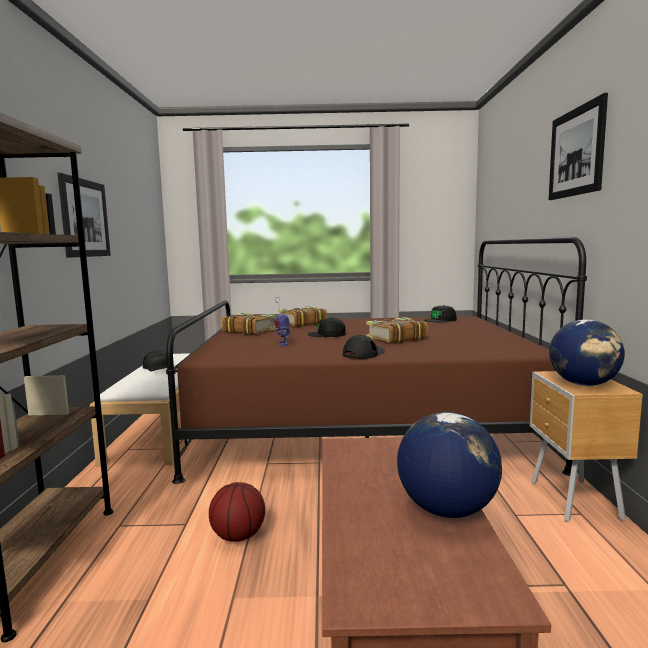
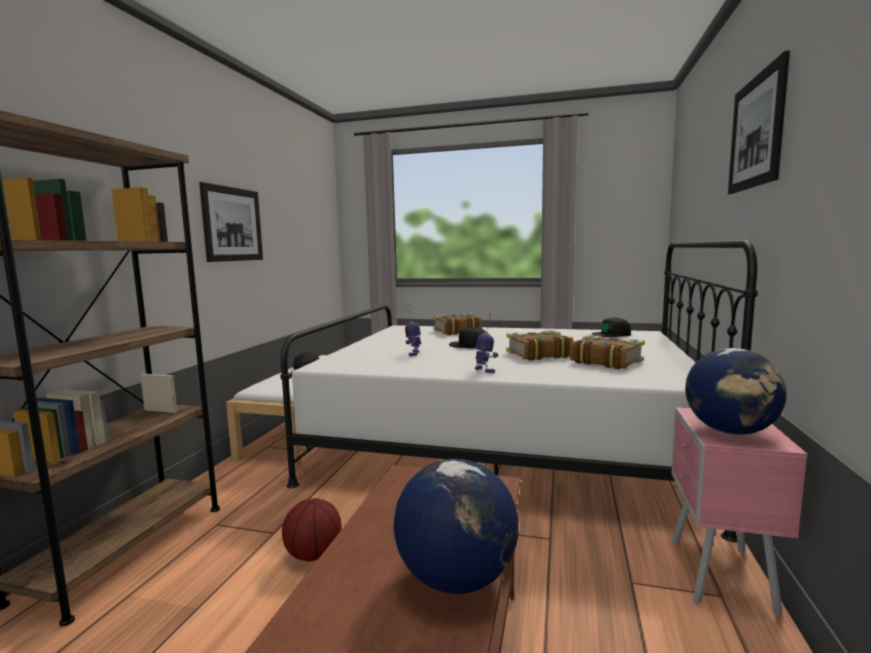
camera: 15 degrees right, 0 degrees up
(249, 331) = (396, 337): book -> book (605, 361)
(361, 424) = (504, 444): brown bed -> white bed
(363, 353) = (485, 370): black cap -> toy robot
(574, 502) = (719, 578): brown nightstand -> pink nightstand

